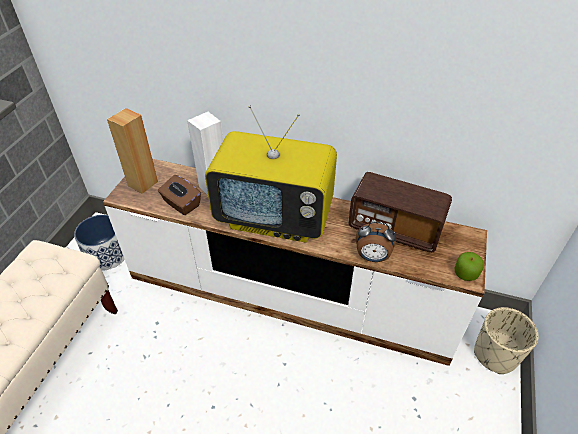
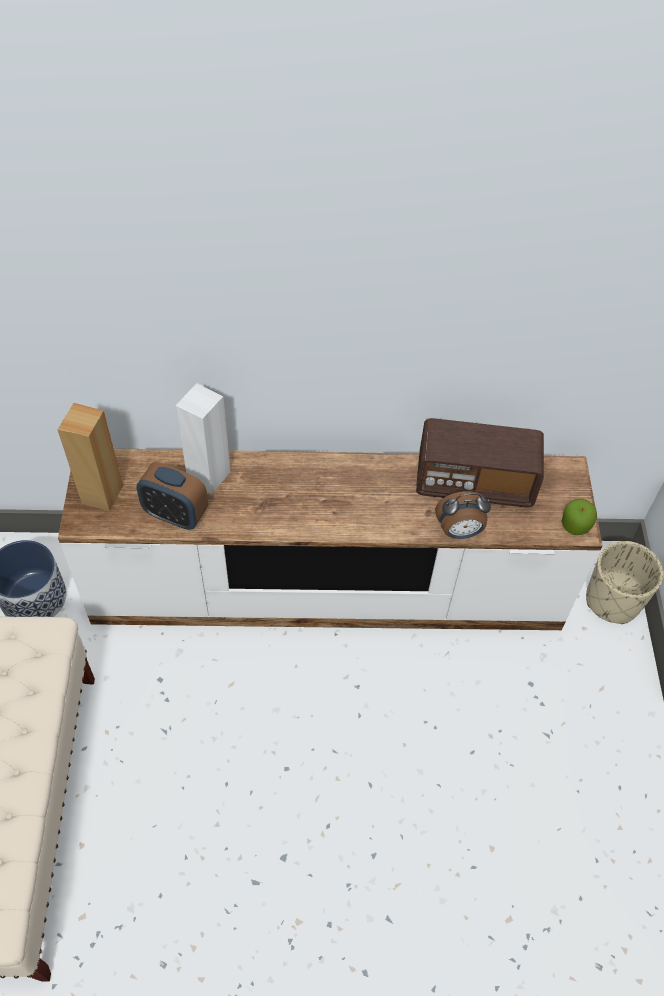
camera: 20 degrees left, 10 degrees up
(181, 204) = (175, 514): brown tissue box -> alarm clock
(276, 218) = (315, 504): television -> none

